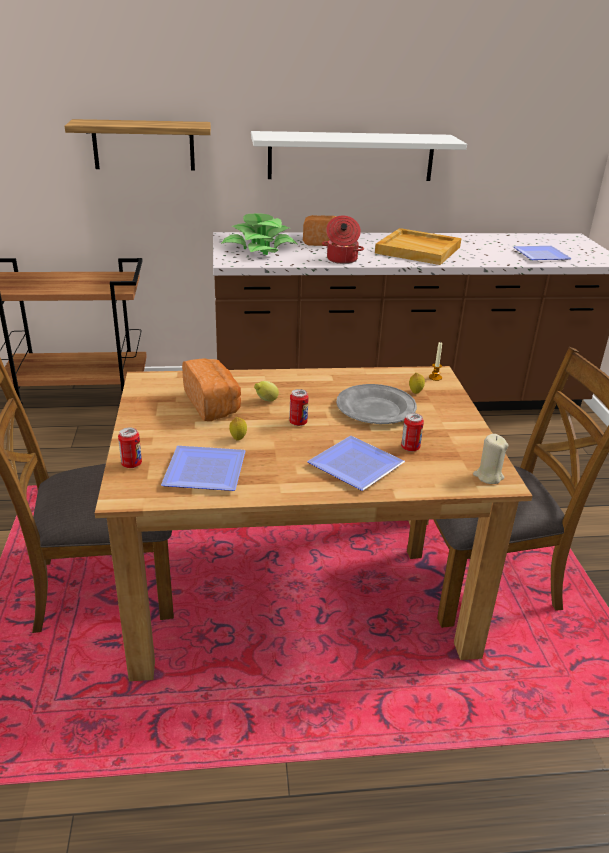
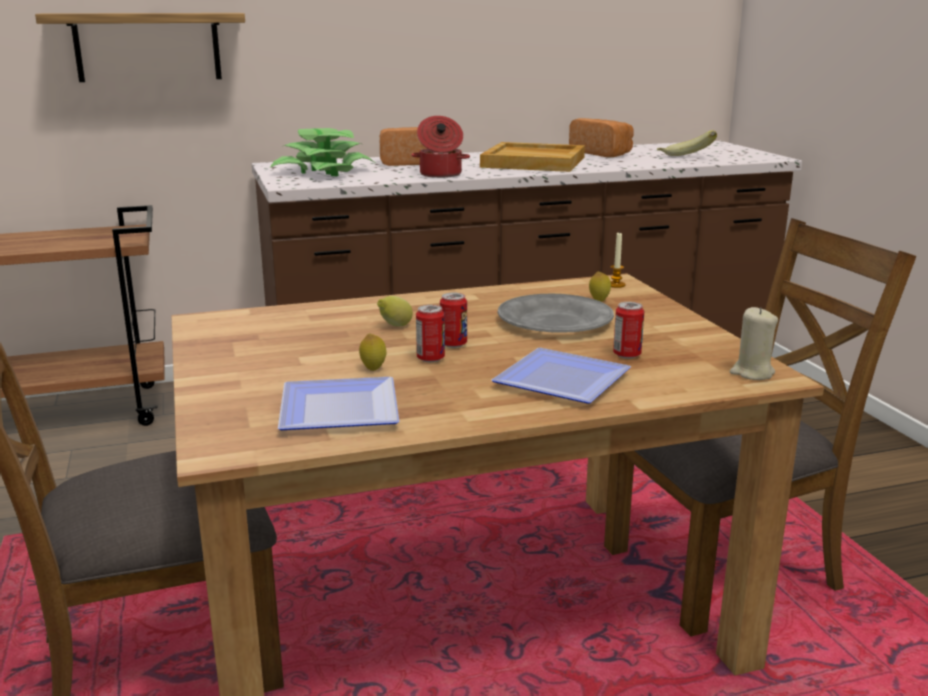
camera: 10 degrees left, 10 degrees down
(131, 464) = (218, 413): can -> can (430, 358)
(213, 404) = (318, 336): bread -> bread (602, 153)
(351, 156) = (429, 53): white shelf -> none
(539, 255) = (685, 158): plate -> banana

